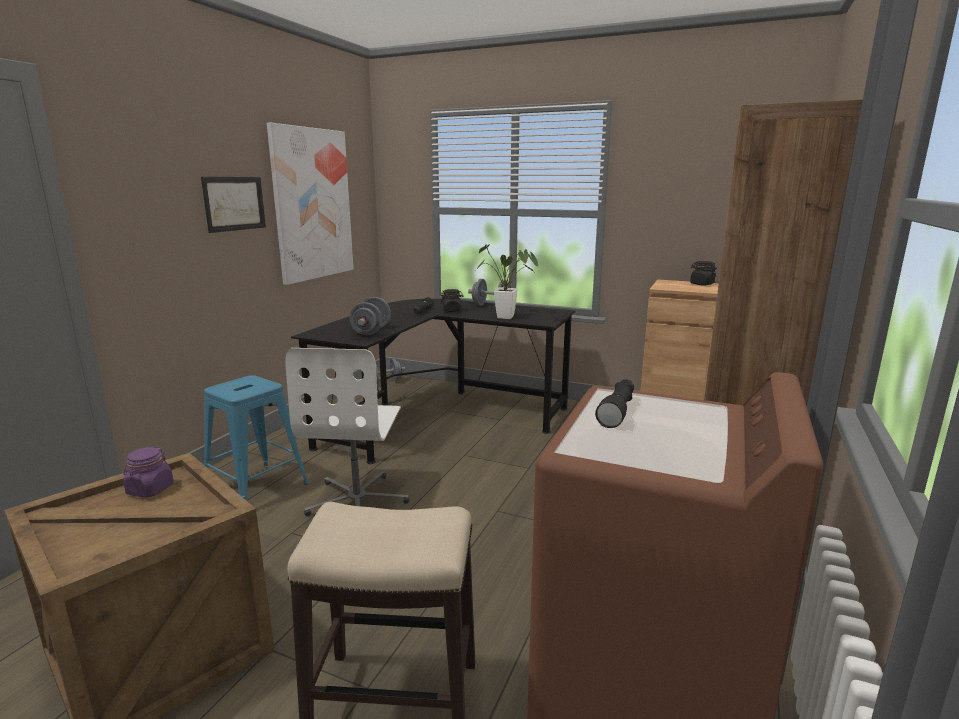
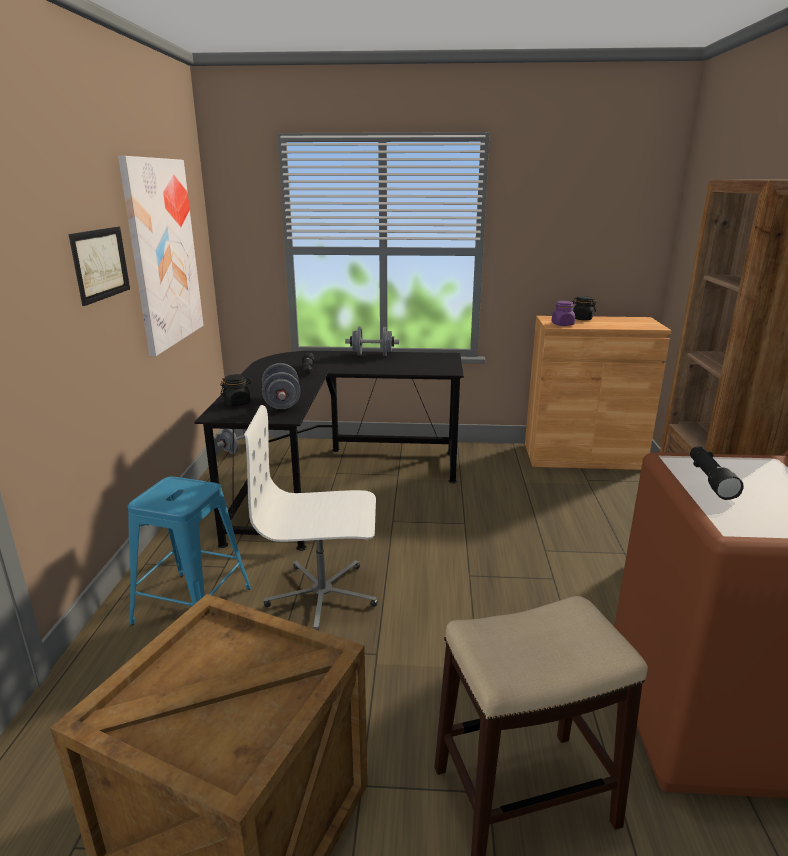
camera: 20 degrees left, 5 degrees up
(150, 490) = (205, 652): purple jar -> purple jar (562, 324)
(358, 500) = (322, 595): white office chair -> white office chair turned 105 degrees clockwise
(452, 310) = (338, 365): black jar -> black jar (237, 403)
(509, 317) = (408, 368): potted plant -> none

